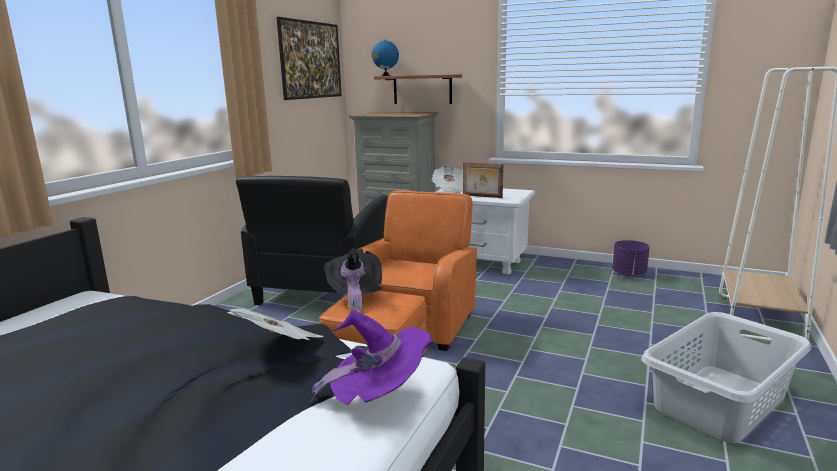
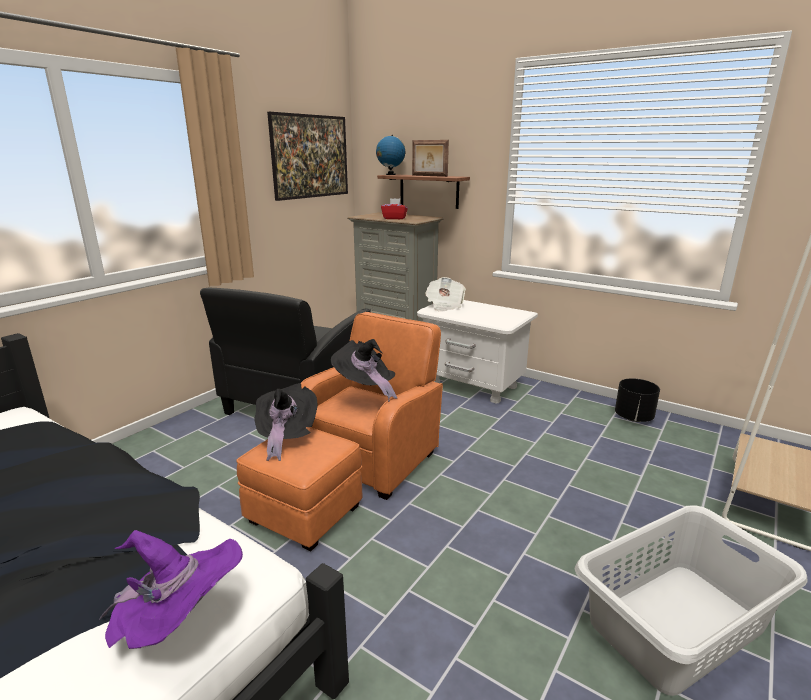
camera: 10 degrees right, 5 degrees up
(279, 346) = (128, 520): newspaper -> none
(395, 114) = (394, 218): none -> red tissue box
(415, 251) = (365, 387): none -> black hat
(482, 196) = (473, 317): picture frame -> picture frame (429, 176)
(629, 274) = (634, 418): purple planter -> black planter

